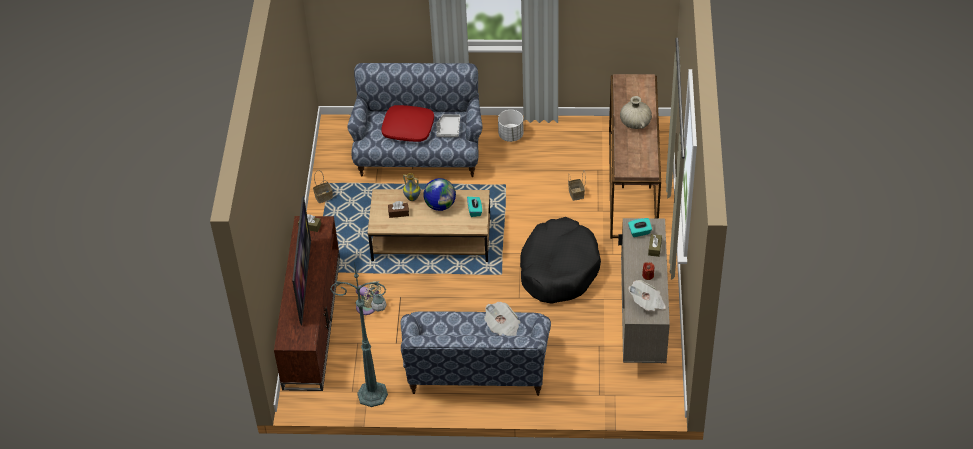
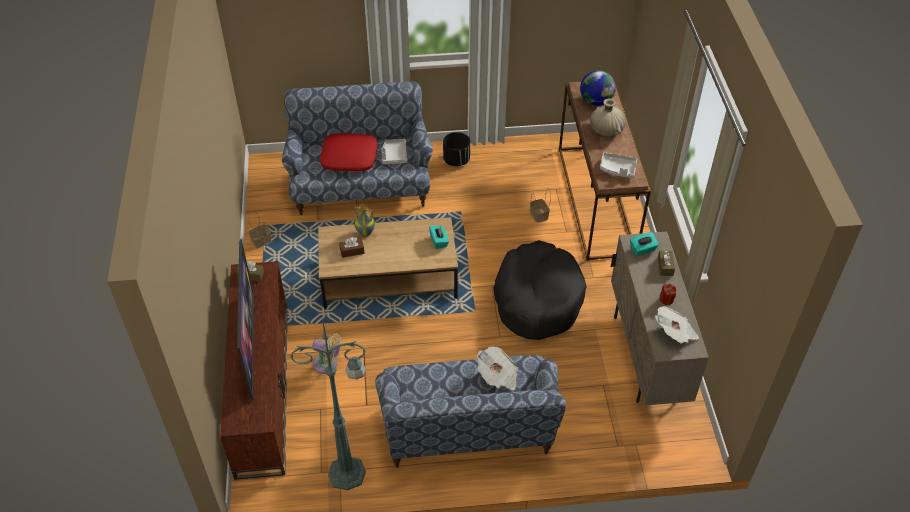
camera: 10 degrees left, 0 degrees up
(440, 205) = (398, 238): globe -> globe (596, 101)
(511, 135) = (456, 160): white planter -> black planter
(636, 160) = (618, 169): none -> grey tray

